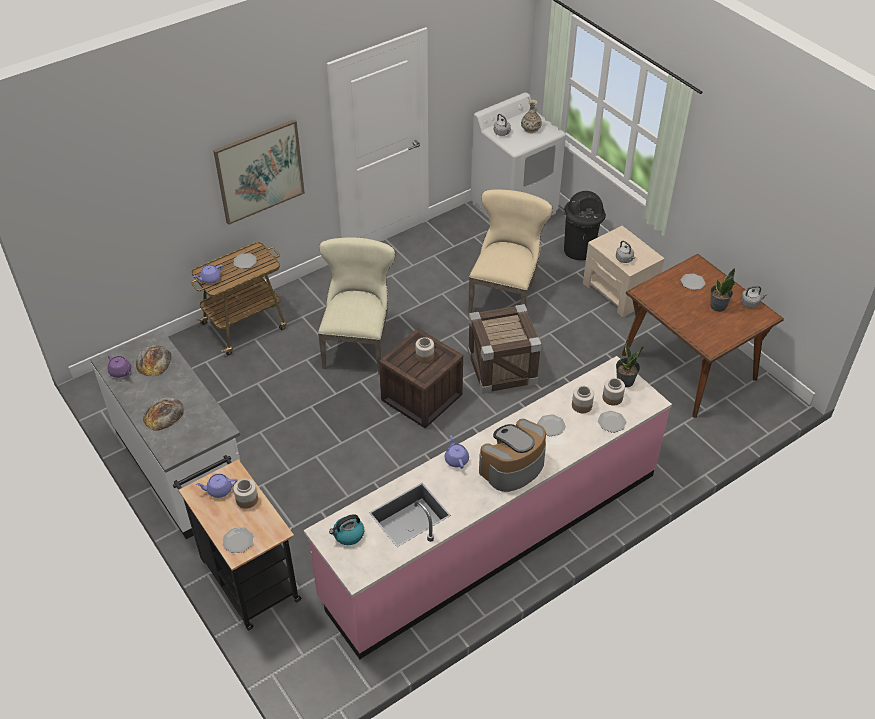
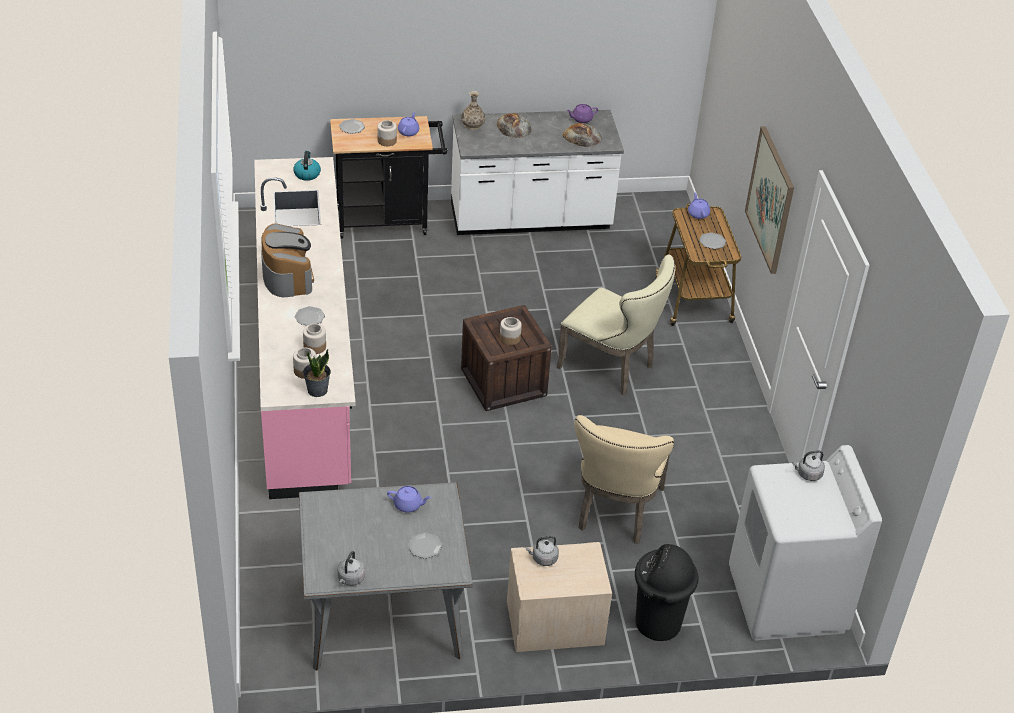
camera: 115 degrees right, 5 degrees down
(456, 459) = (326, 250): purple teapot -> purple teapot (408, 505)
(502, 368) = (500, 456): crate -> none
(505, 295) = (616, 512): beige chair -> beige chair turned 60 degrees clockwise
(530, 129) = (804, 506): vase -> vase (472, 125)
(611, 422) = (278, 356): plate -> none
(688, 366) = (384, 616): brown dining table -> grey dining table
(717, 306) = (370, 546): potted plant -> none

